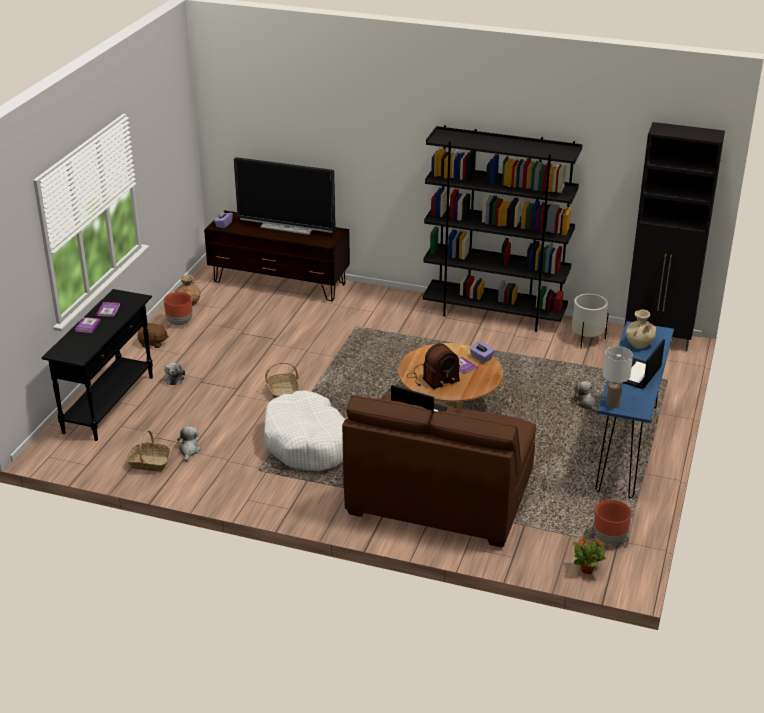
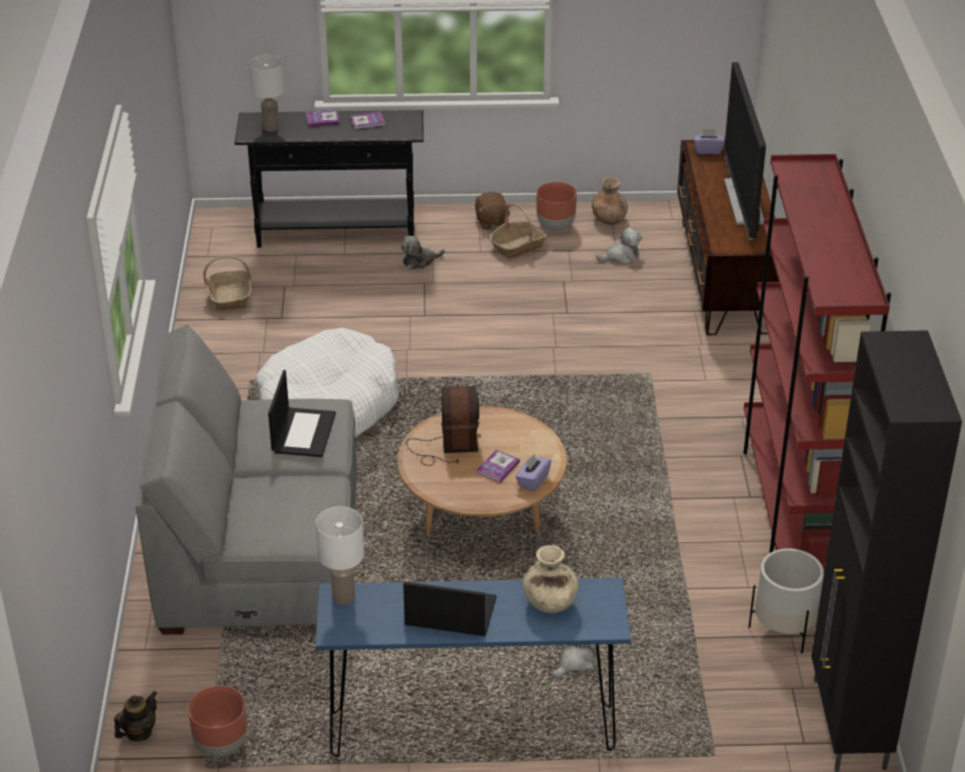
camera: 70 degrees right, 5 degrees up
(77, 347) = (271, 127): none -> white table lamp
(189, 450) = (268, 317): plush toy -> plush toy (621, 256)
(283, 391) = (439, 354): basket -> basket (518, 246)
(432, 378) = (447, 444): radio -> radio turned 135 degrees counterclockwise
(440, 494) = (262, 550): brown sofa -> grey sofa
(494, 314) = (790, 506): black bookcase -> red bookcase
(587, 570) = (138, 732): potted plant -> teapot

